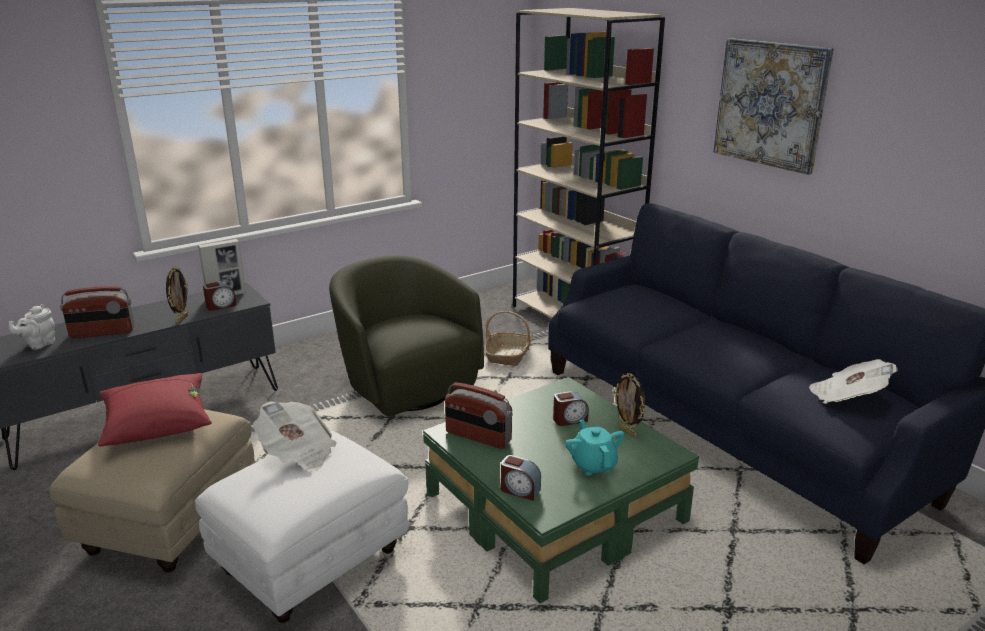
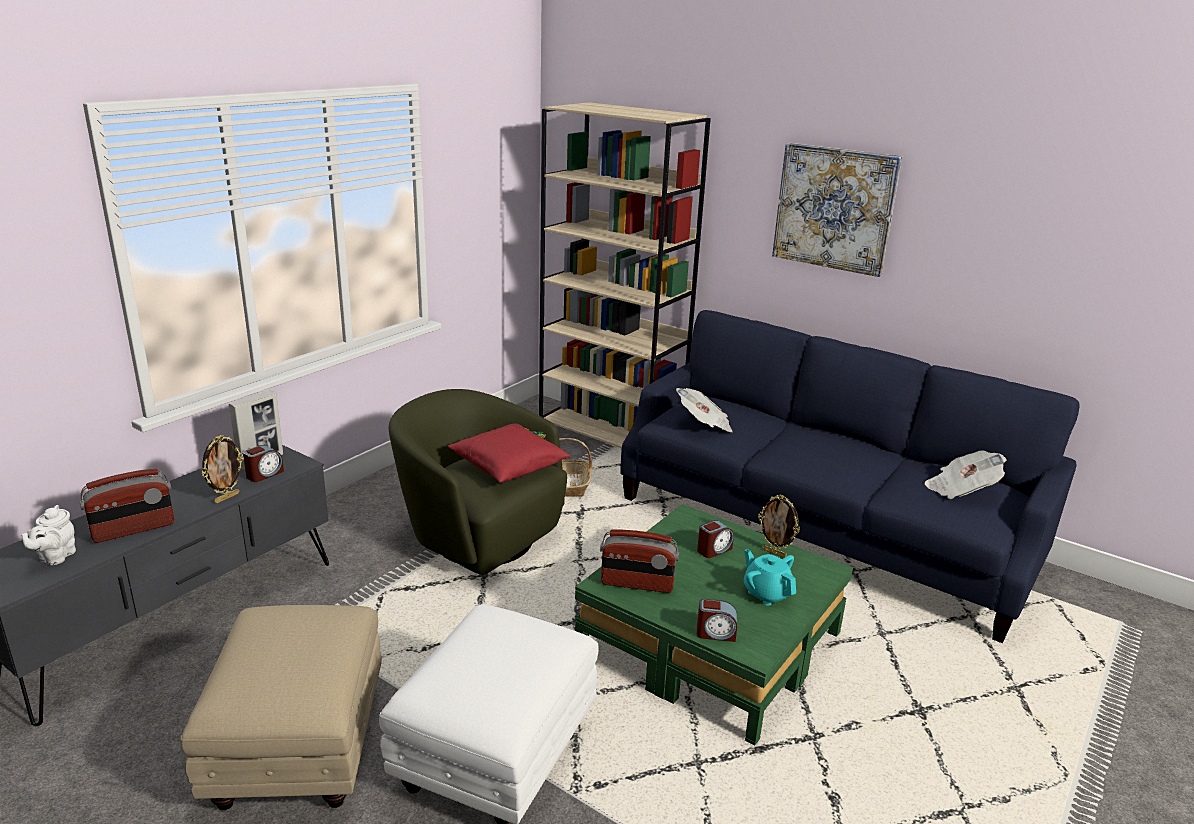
camera: 20 degrees left, 0 degrees up
(157, 424) = (281, 634): red pillow -> red pillow (508, 466)
(181, 319) = (227, 497): picture frame -> picture frame turned 45 degrees clockwise
(298, 453) = (477, 637): newspaper -> newspaper (704, 424)

